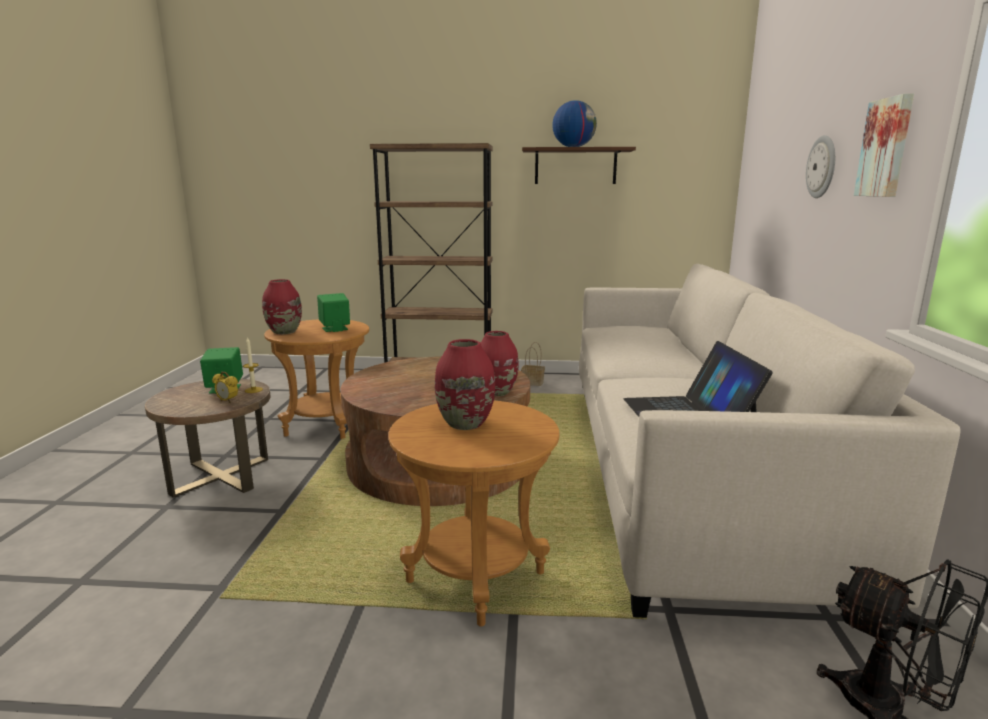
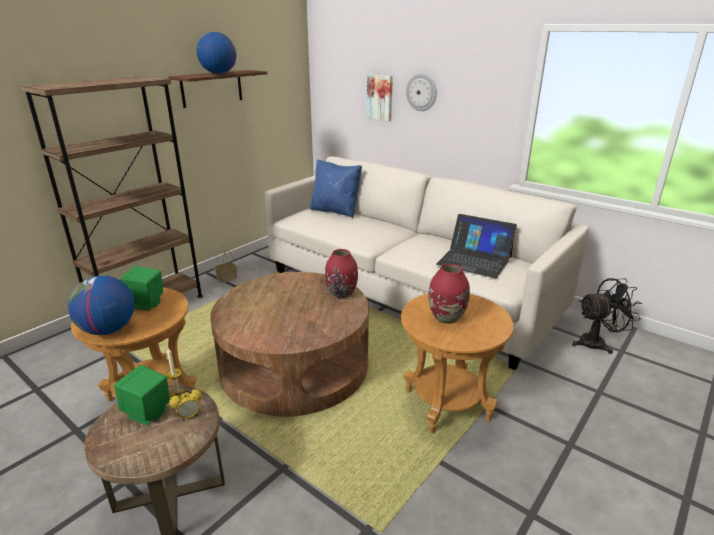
camera: 55 degrees left, 10 degrees up
(284, 332) = (108, 330): red vase -> globe
(660, 332) = (335, 211): none -> blue pillow
(886, 148) = (483, 90): picture -> picture (380, 97)

